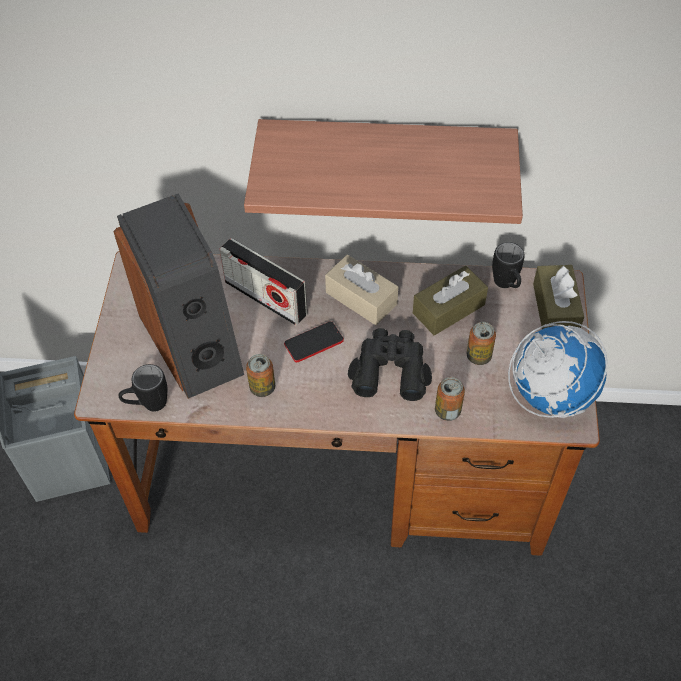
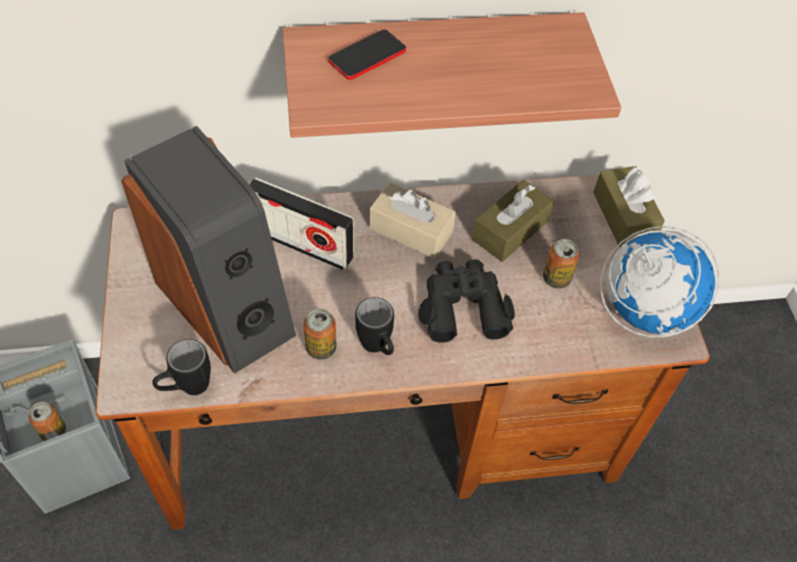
camera: 15 degrees left, 0 degrees up
(314, 342) = (369, 287): phone -> phone (367, 56)
(447, 411) = (538, 345): can -> can (53, 431)
(506, 286) = (565, 198): black mug -> black mug (378, 348)

